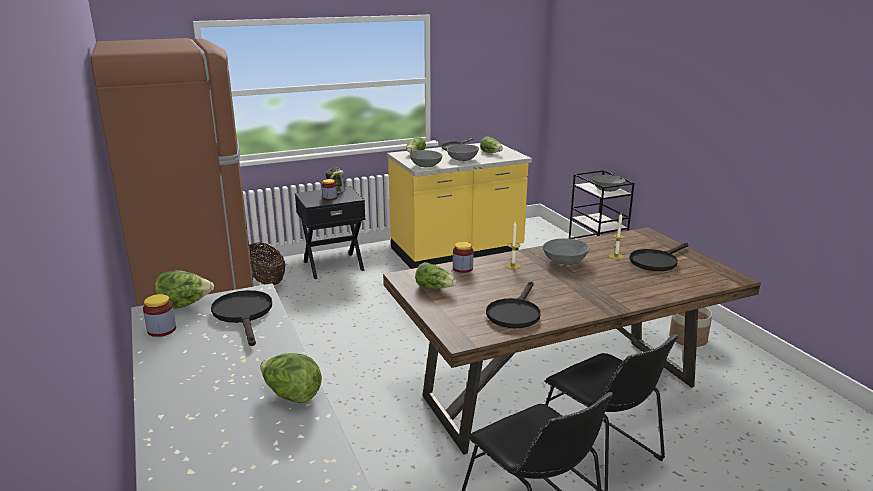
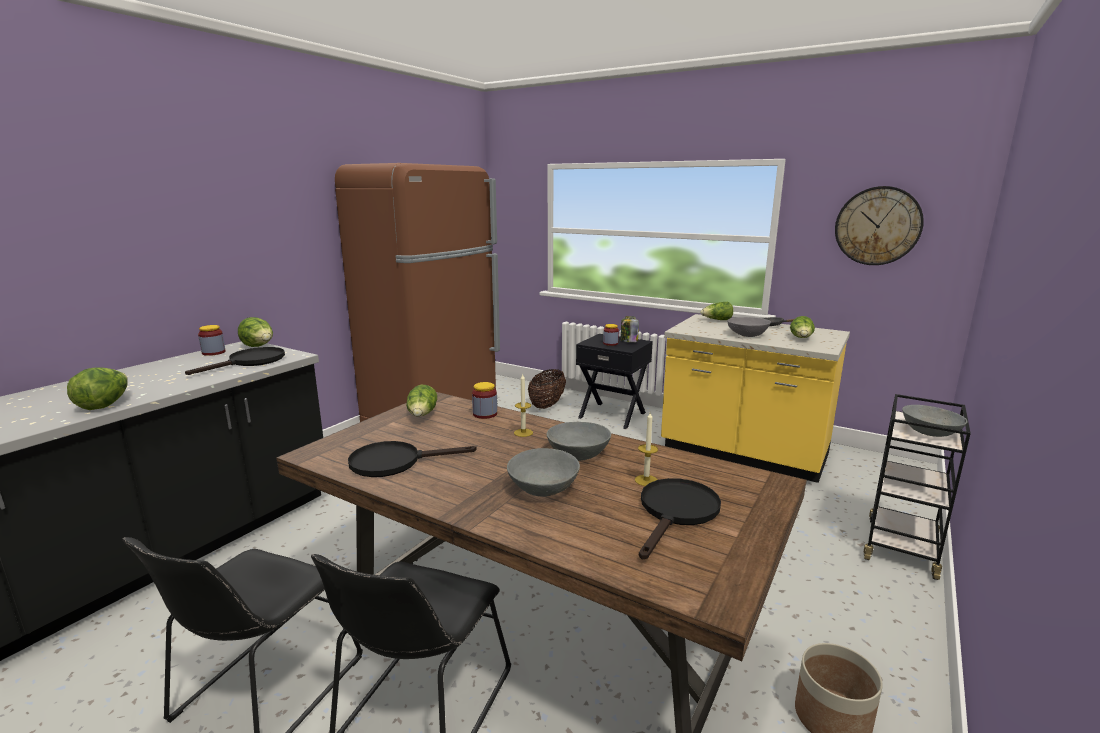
camera: 55 degrees right, 5 degrees down
(425, 166) = (690, 330): grey bowl -> grey bowl (543, 488)
(493, 62) = (877, 226): none -> wall clock
(656, 261) = (676, 513): black frying pan -> black frying pan turned 105 degrees clockwise

